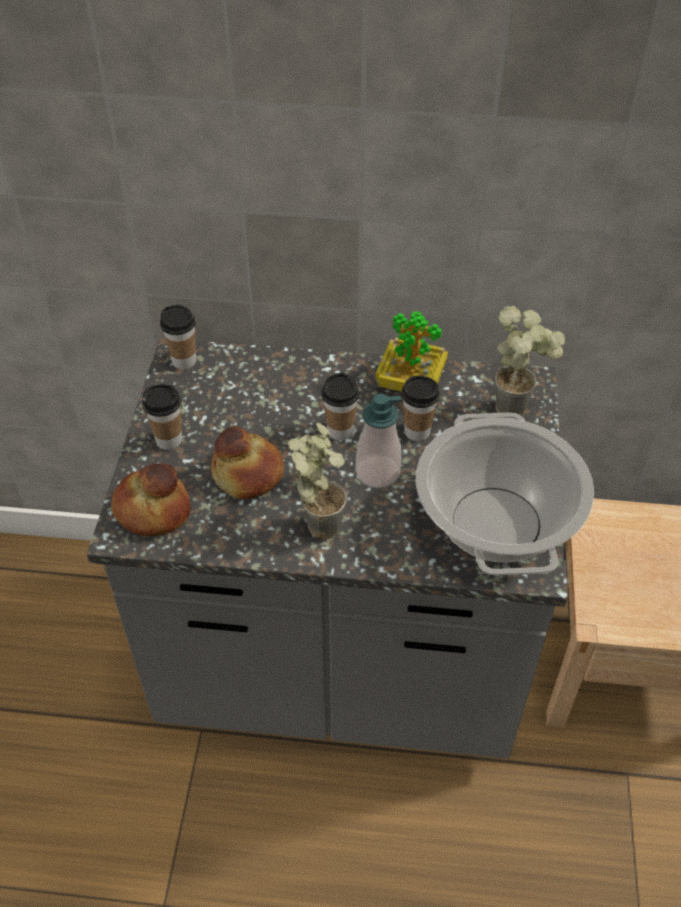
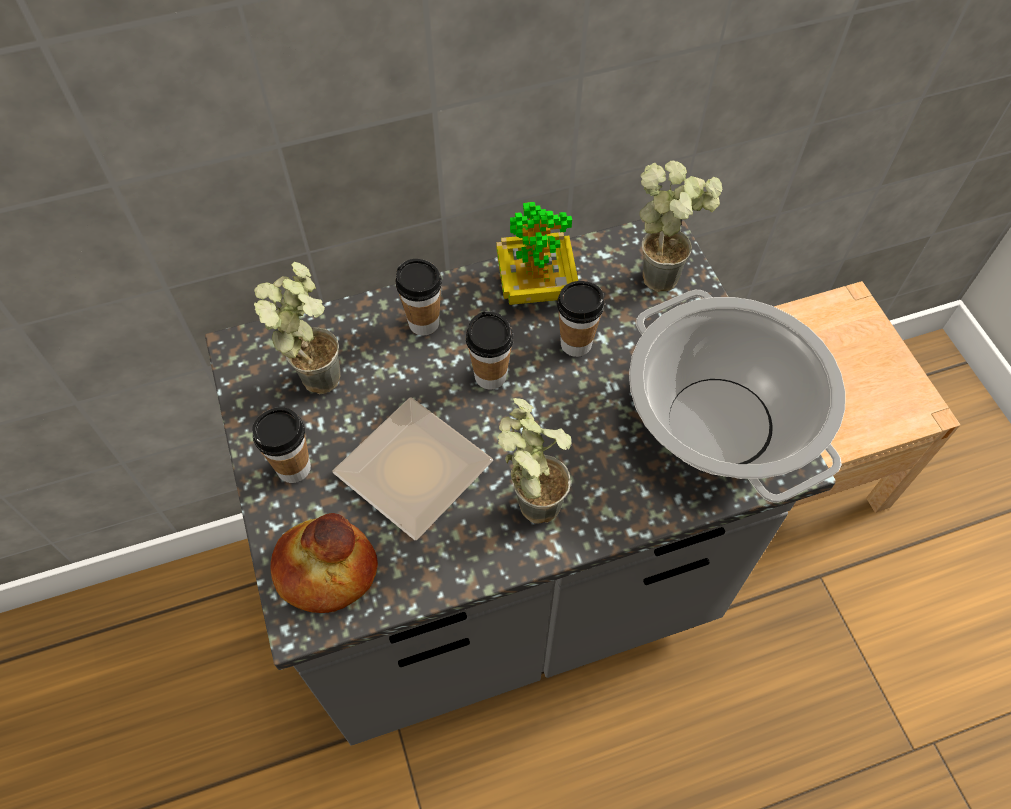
camera: 25 degrees left, 10 degrees up
(184, 361) = (253, 354): cup -> cup (424, 323)
(219, 385) = (315, 370): none -> potted plant
(247, 474) = (414, 475): bread -> plate
(377, 472) = (561, 412): soap dispenser -> none

